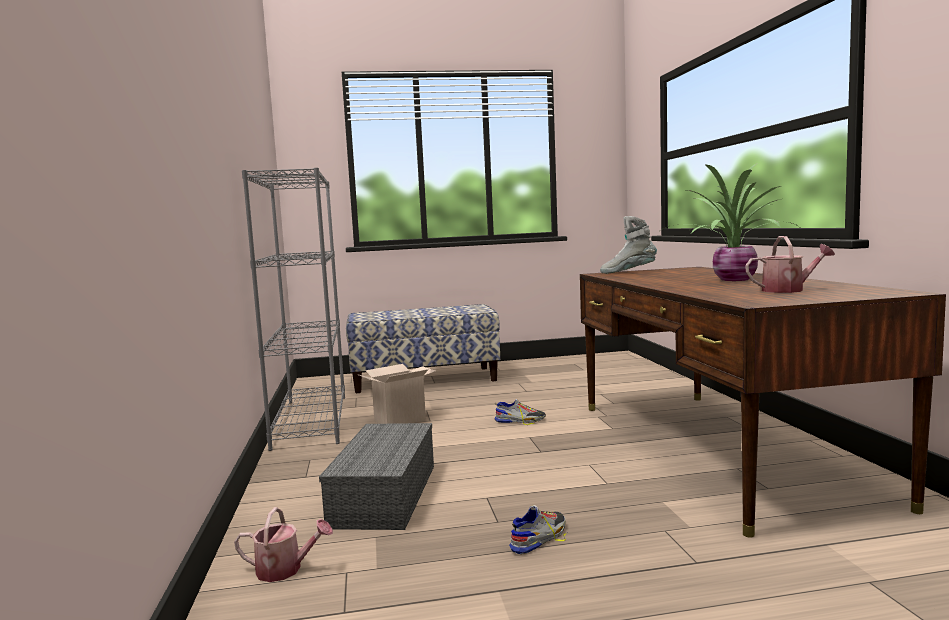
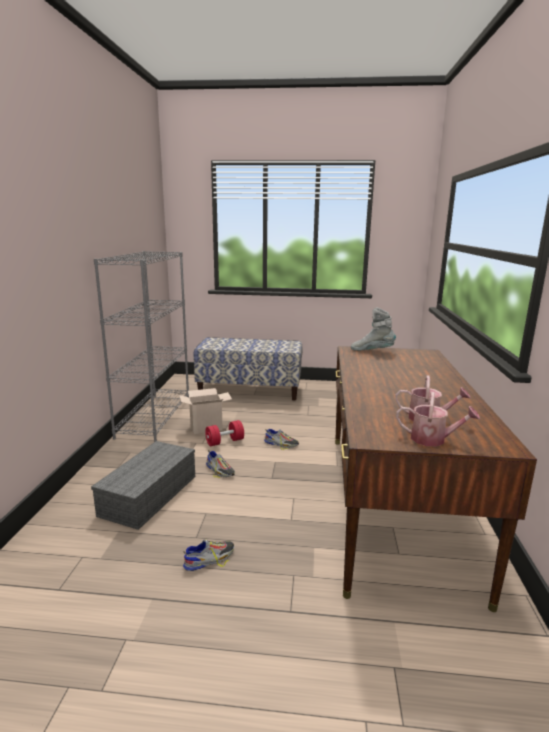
camera: 15 degrees right, 10 degrees up
(285, 570) = (52, 545): watering can -> watering can (433, 439)
(441, 429) = (225, 441): none -> red dumbbell
(463, 456) = (220, 470): none -> shoe
(732, 279) = (421, 385): potted plant -> none

